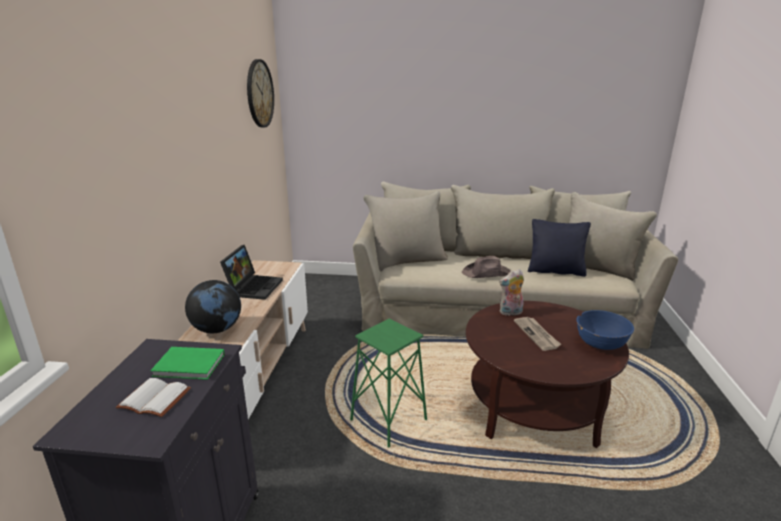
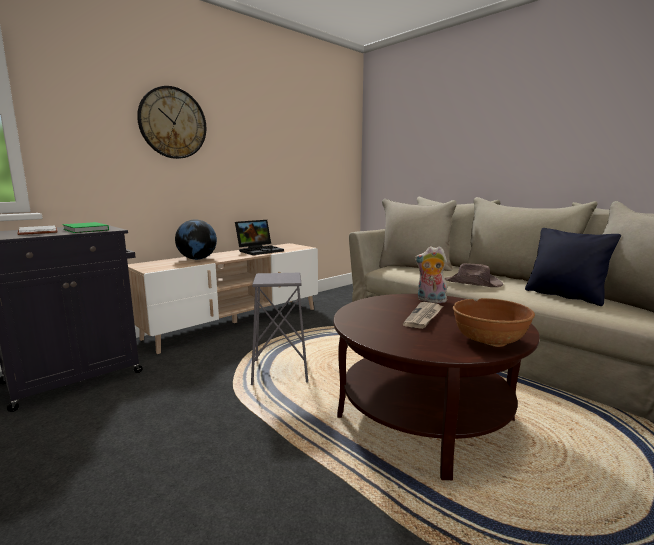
camera: 40 degrees right, 10 degrees down
(259, 93) = (328, 120): wall clock -> wall clock (173, 123)
(388, 420) = (280, 371): green stool -> grey stool
(601, 344) = (489, 340): blue bowl -> brown bowl

